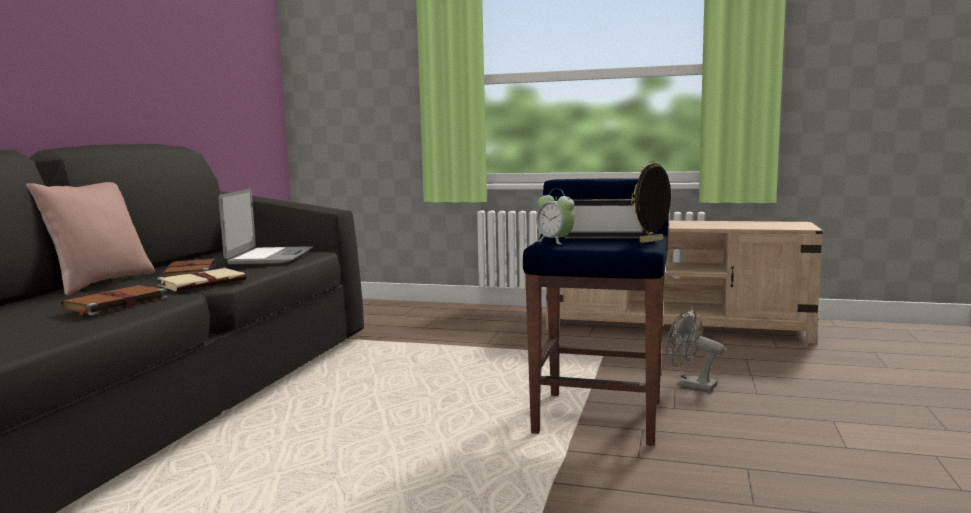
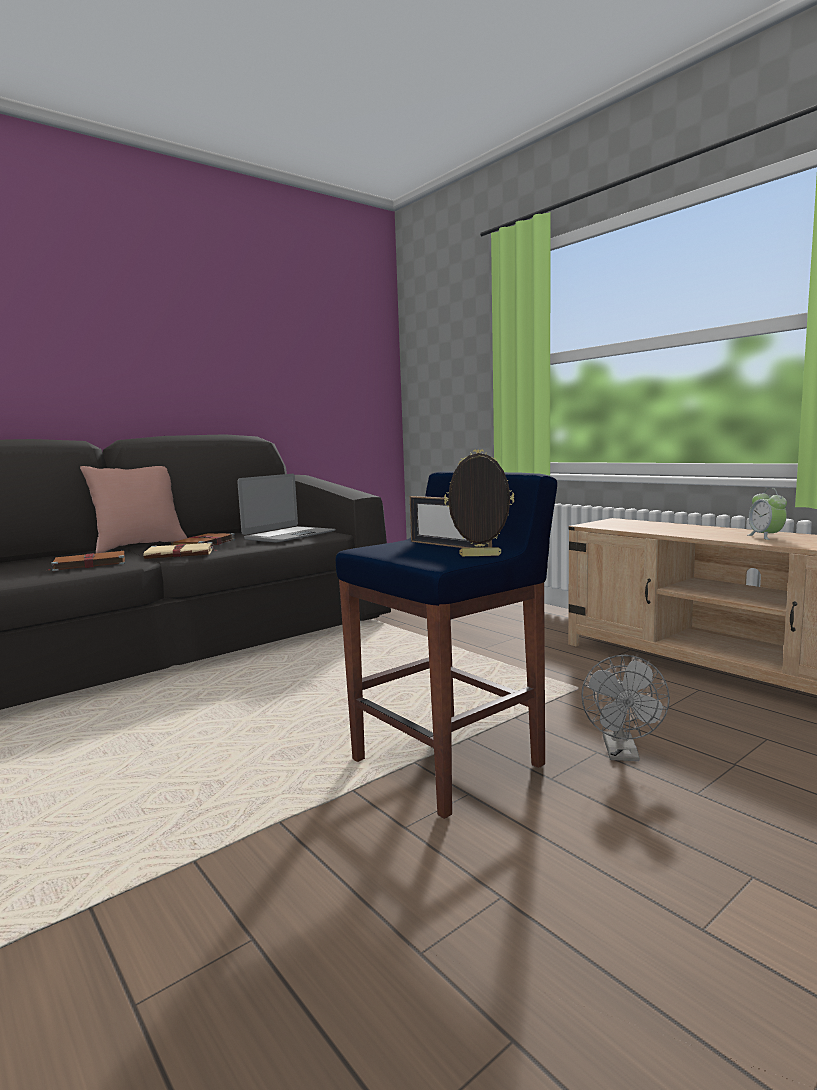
camera: 35 degrees right, 0 degrees up
(555, 241) = (388, 545): alarm clock -> alarm clock (765, 536)
(690, 385) = (622, 754): grey fan -> grey fan turned 150 degrees counterclockwise

